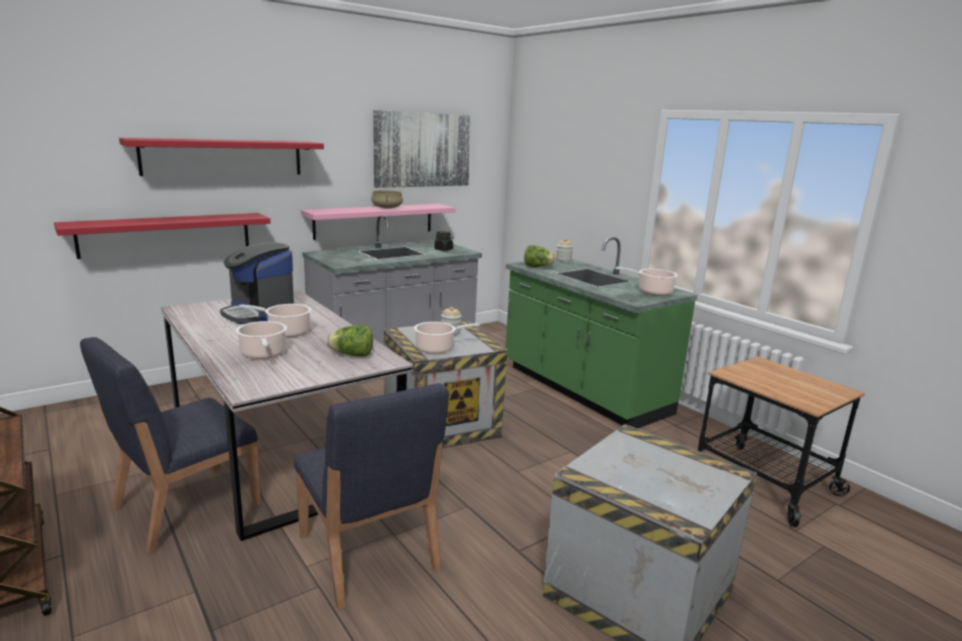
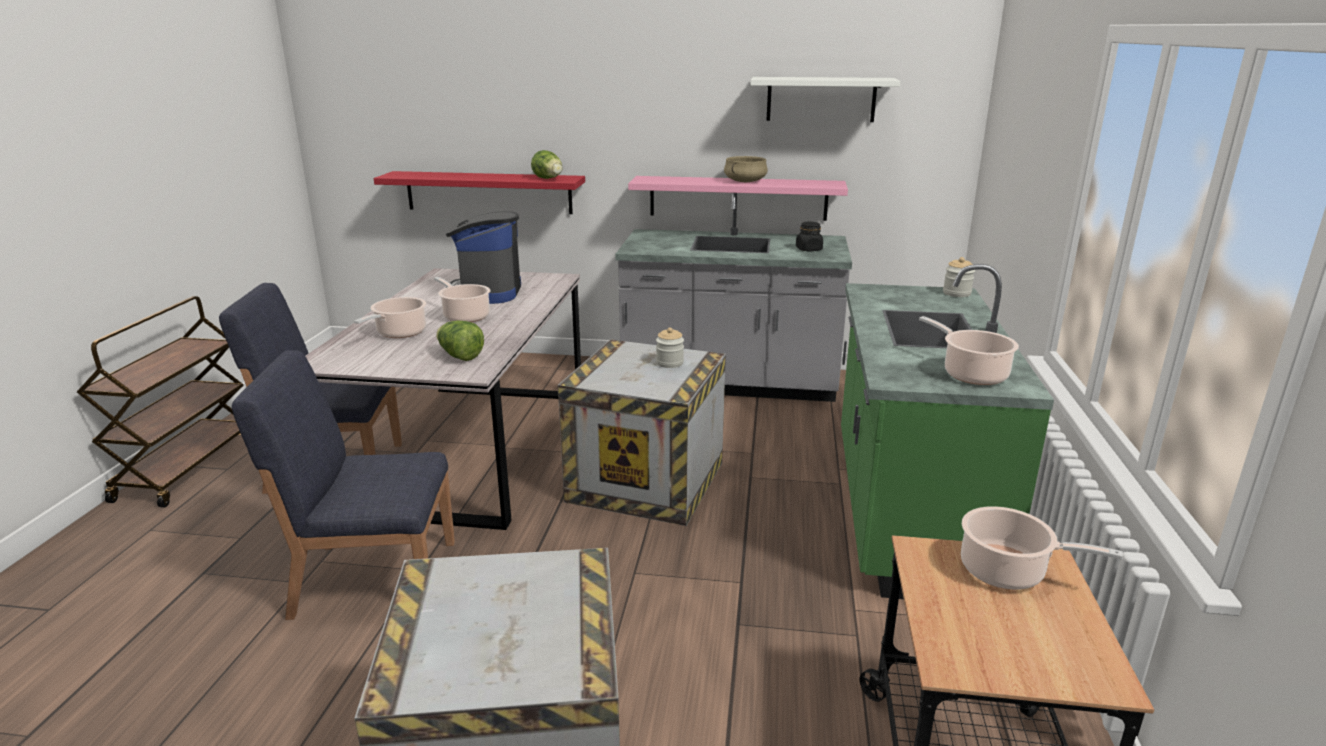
camera: 45 degrees right, 5 degrees up
(224, 157) = (548, 108): red shelf -> none
(368, 554) = (373, 577): blue chair -> blue chair turned 75 degrees clockwise
(423, 150) = (821, 99): picture -> white shelf
(437, 348) = (612, 377): cooking pot -> cooking pot (1008, 572)
(537, 267) = (879, 296): lettuce -> lettuce (549, 179)

